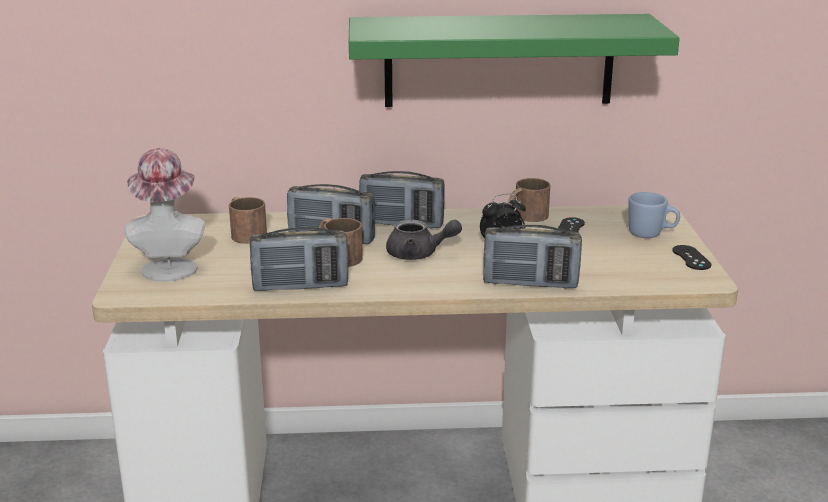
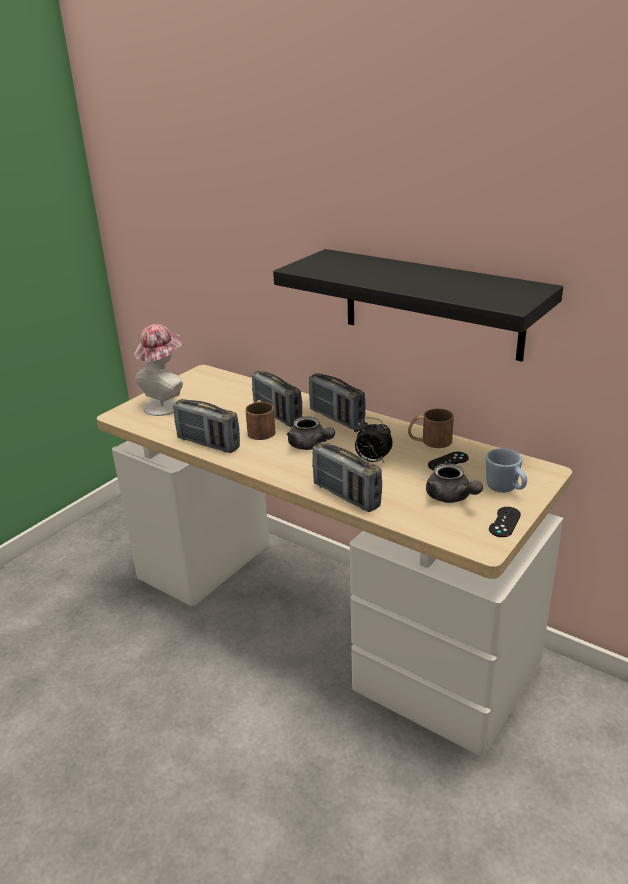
camera: 40 degrees right, 5 degrees up
(245, 233) = (236, 395): brown mug -> none
(499, 60) = (431, 304): green shelf -> black shelf
(620, 254) = (451, 497): none -> grey teapot

